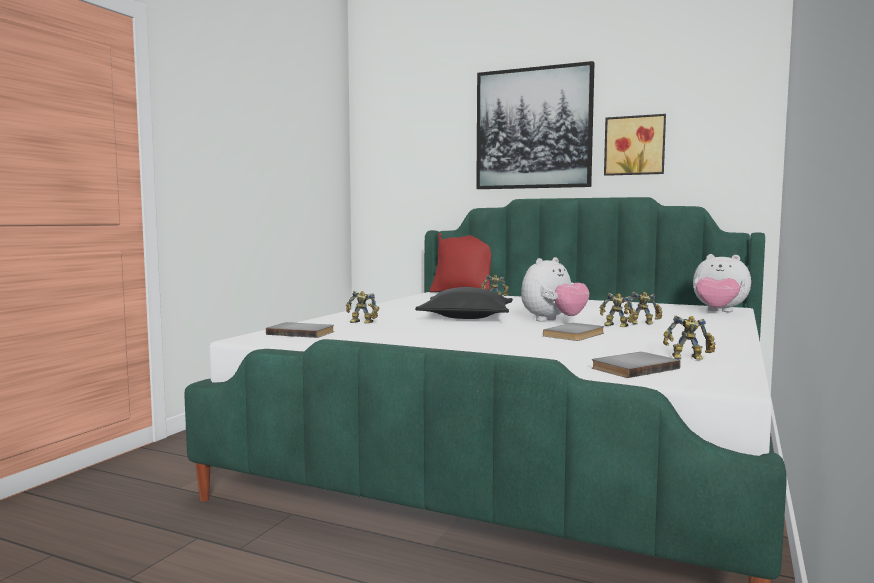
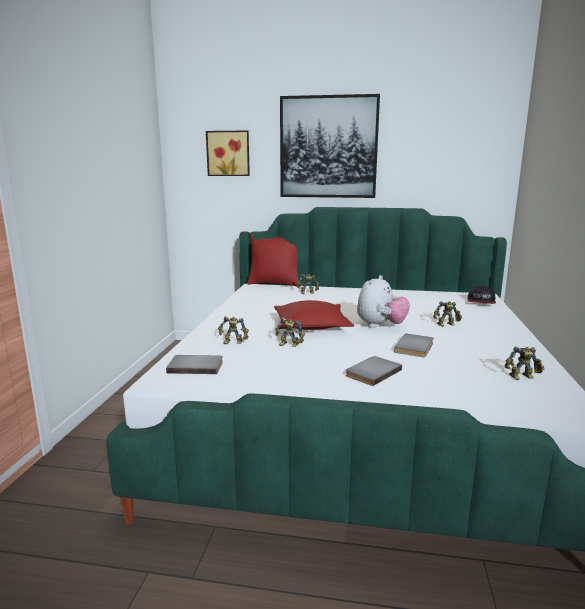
camera: 15 degrees left, 10 degrees up
(466, 317) = (311, 326): black pillow -> red pillow
(616, 326) = (432, 330): toy robot -> toy robot (289, 345)
(632, 368) = (499, 397): grey book -> grey book (371, 372)
(634, 145) = (410, 166): picture -> picture (228, 153)
(719, 312) = (481, 302): plush toy -> cap

